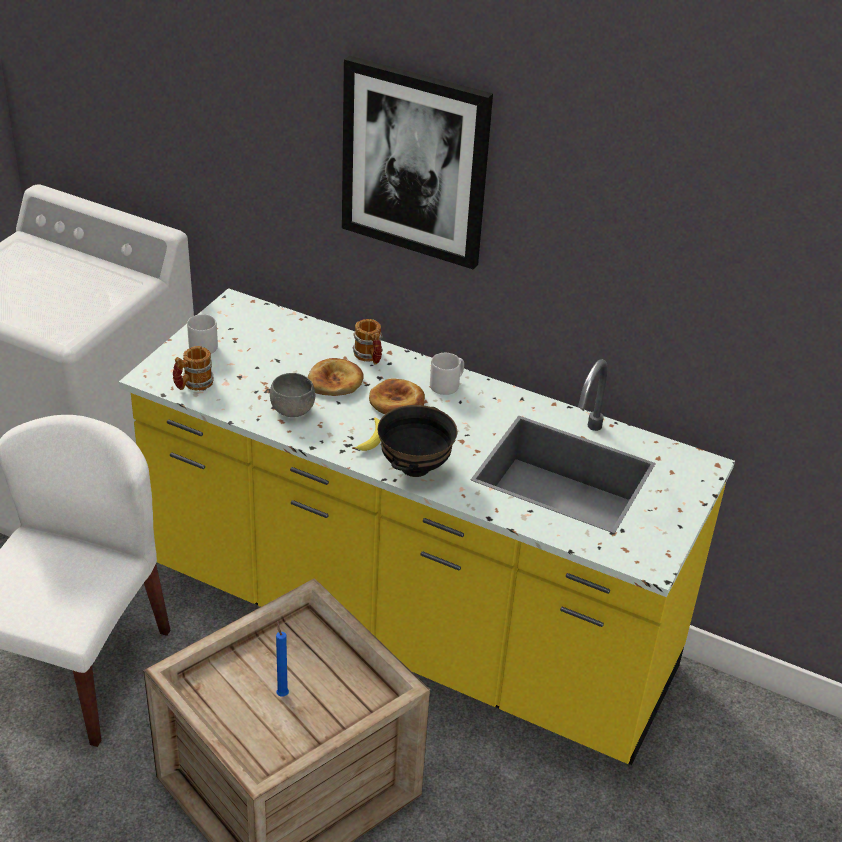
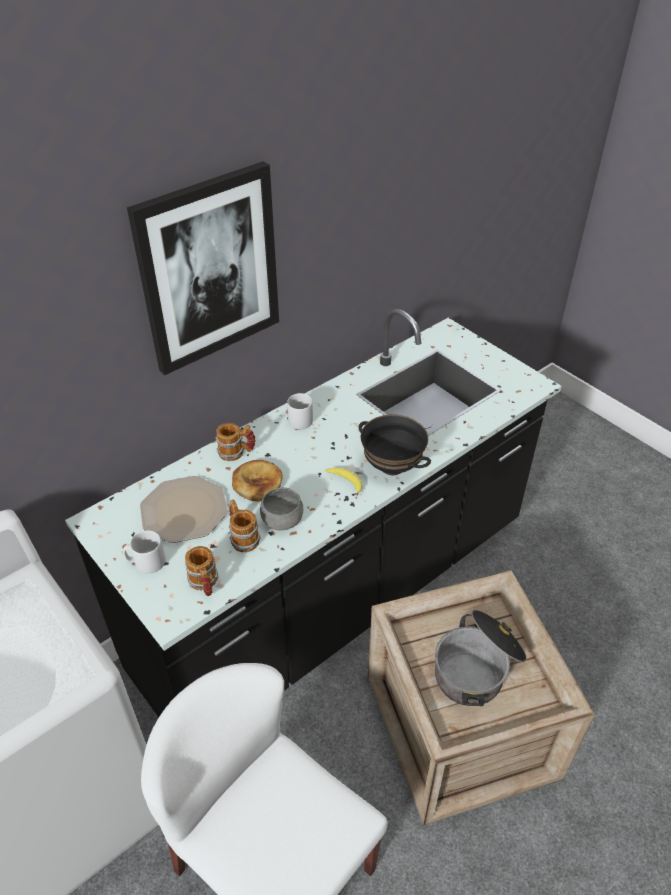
camera: 65 degrees left, 5 degrees up
(259, 391) = (242, 537): none -> mug
(274, 348) = (185, 510): none -> plate
(282, 693) = (478, 668): blue candle -> cooking pot
(397, 401) = (305, 453): bread -> none
(408, 625) = (335, 596): yellow counter -> black counter

